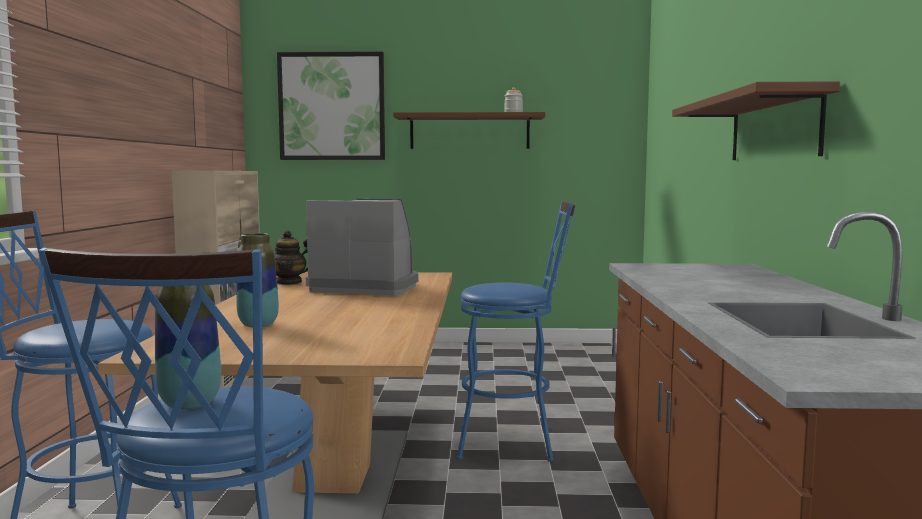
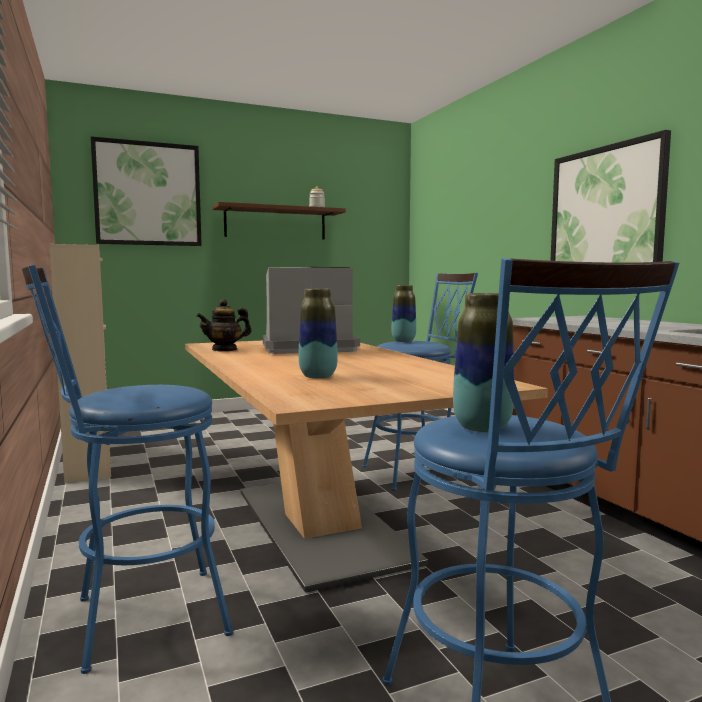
camera: 25 degrees left, 0 degrees up
(499, 284) = (403, 341): none -> vase
(773, 128) = (605, 216): brown shelf -> picture

